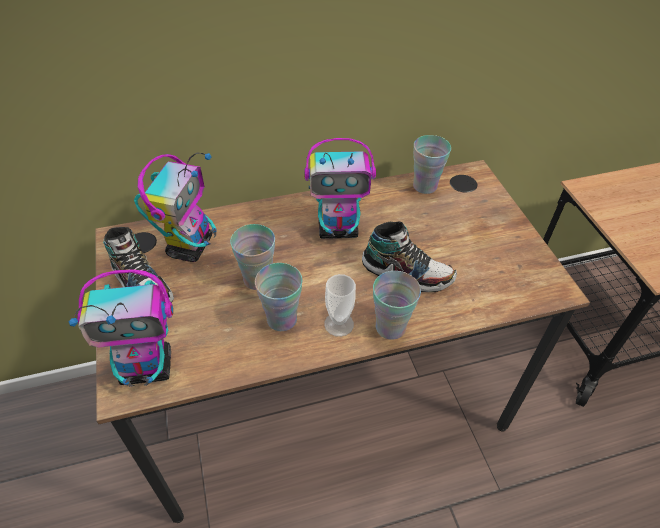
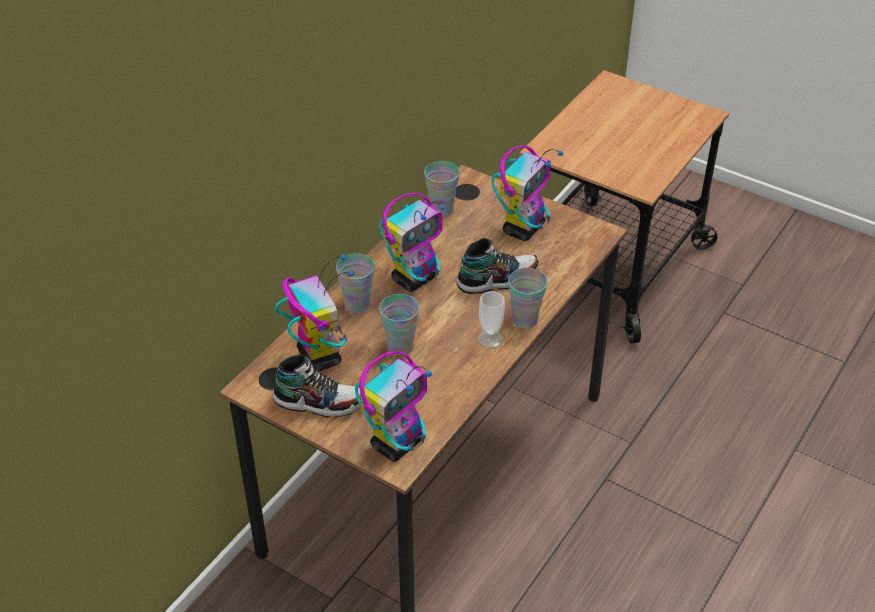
camera: 40 degrees left, 5 degrees down
(282, 319) = (449, 359): cup -> cup (357, 305)
(482, 241) = (524, 228): none -> toy robot

